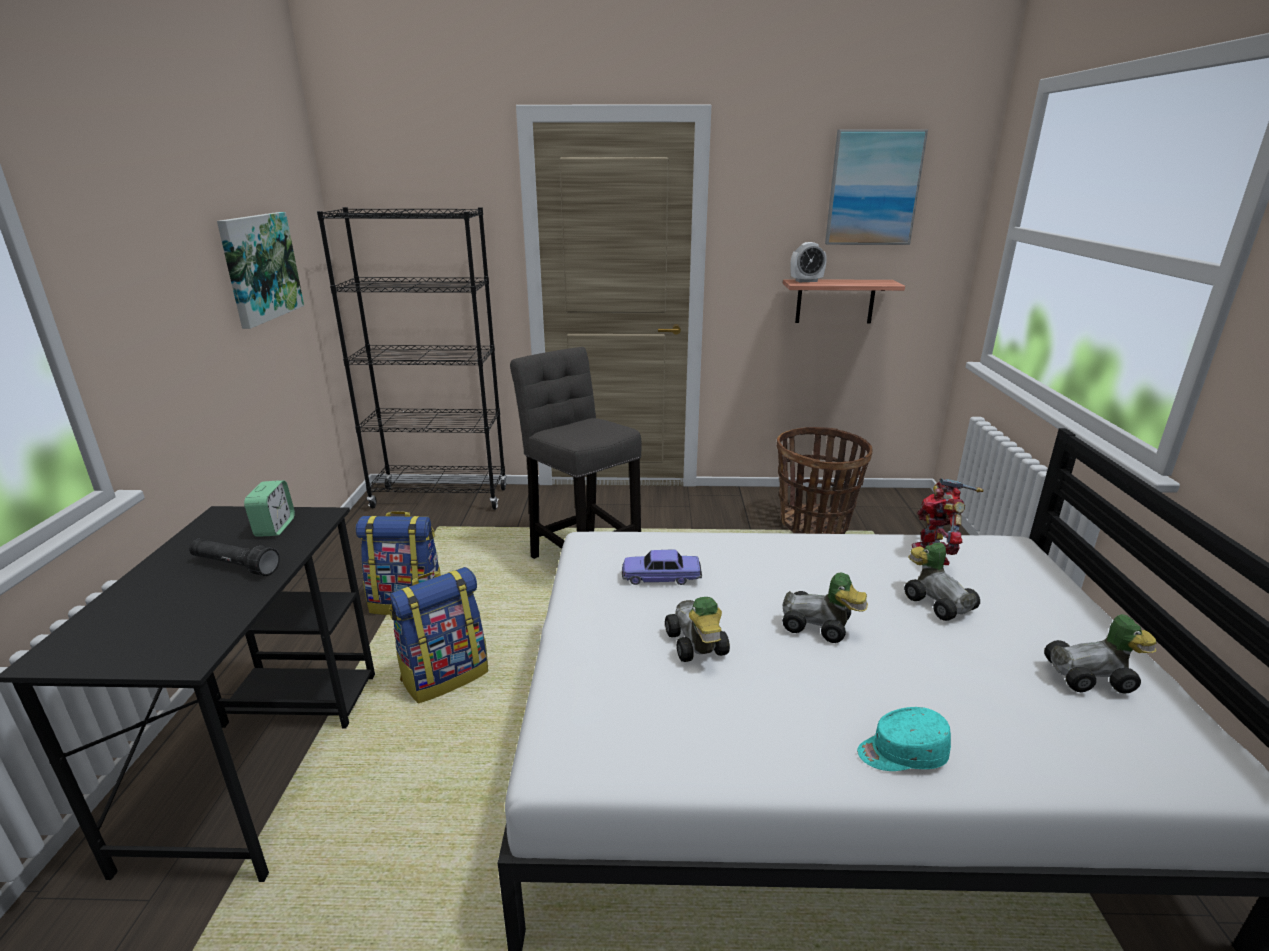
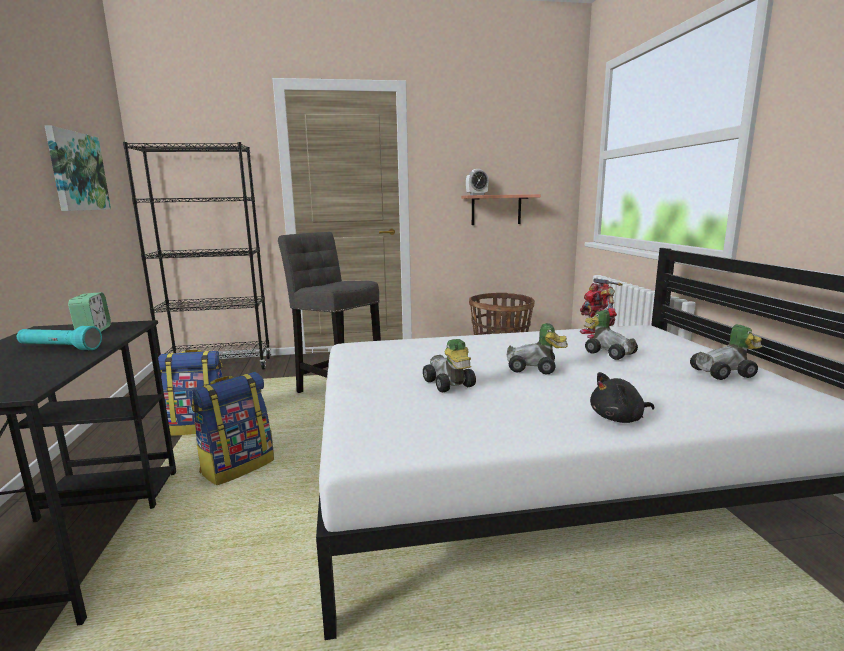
camera: 10 degrees left, 10 degrees down
(235, 566) = (60, 348): black flashlight -> turquoise flashlight
(661, 577) = (411, 357): toy car -> none
(873, 188) = (513, 135): picture -> none
(901, 754) = (619, 418): turquoise cap -> black plush toy

